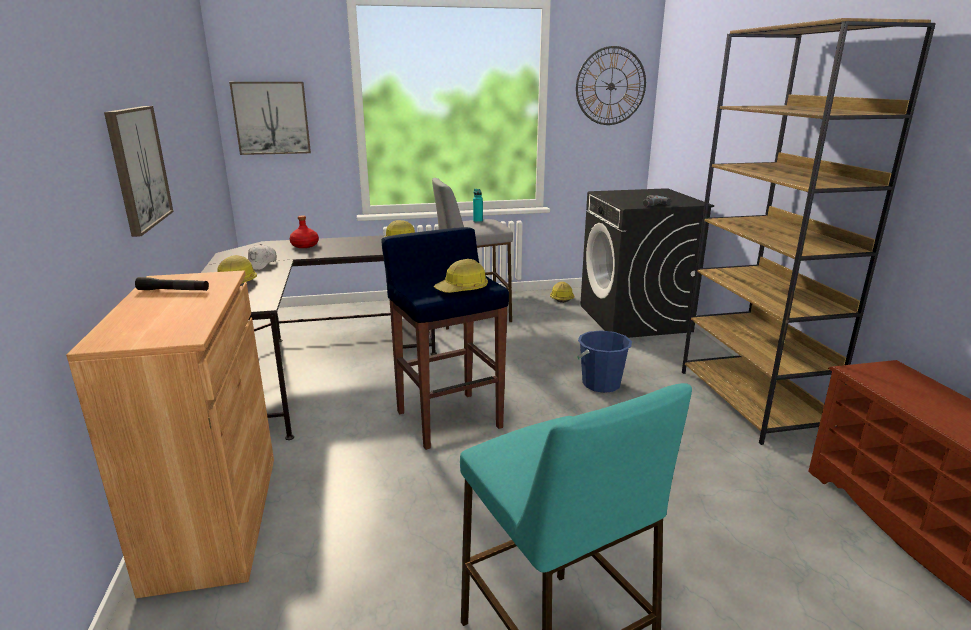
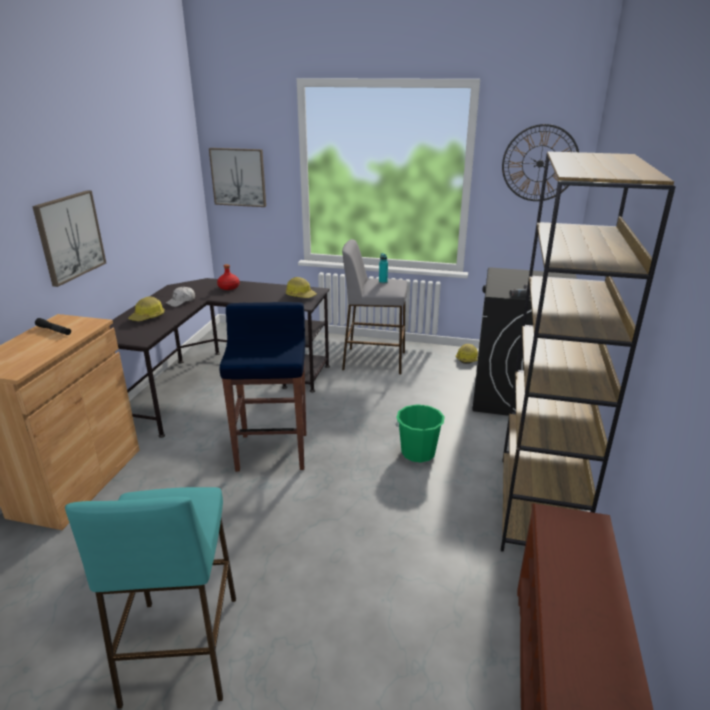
camera: 25 degrees right, 5 degrees up
(462, 289) = (266, 357): hard hat -> none
(601, 384) = (418, 453): blue bucket -> green bucket

